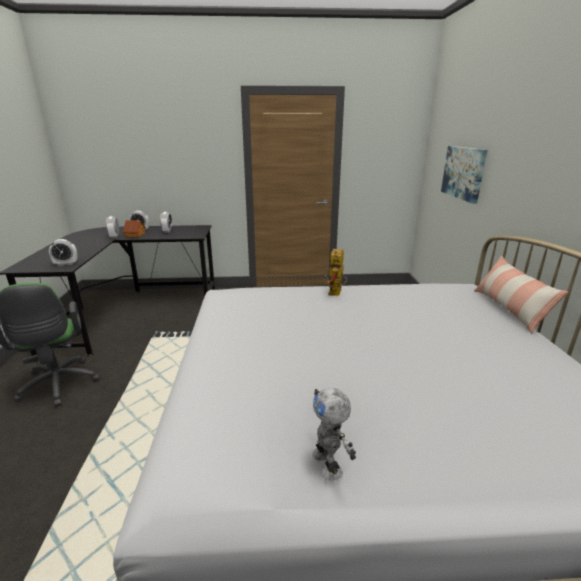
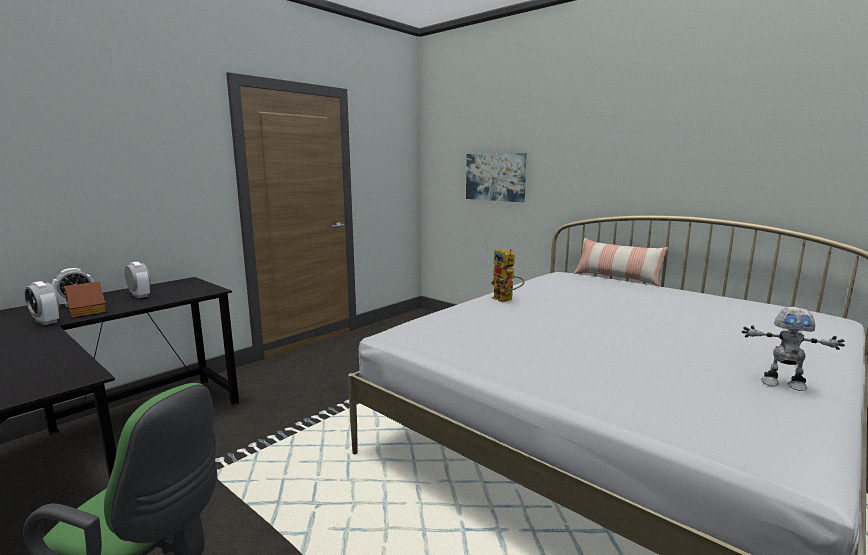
camera: 45 degrees left, 10 degrees down
(66, 264) = (62, 374): alarm clock -> none

